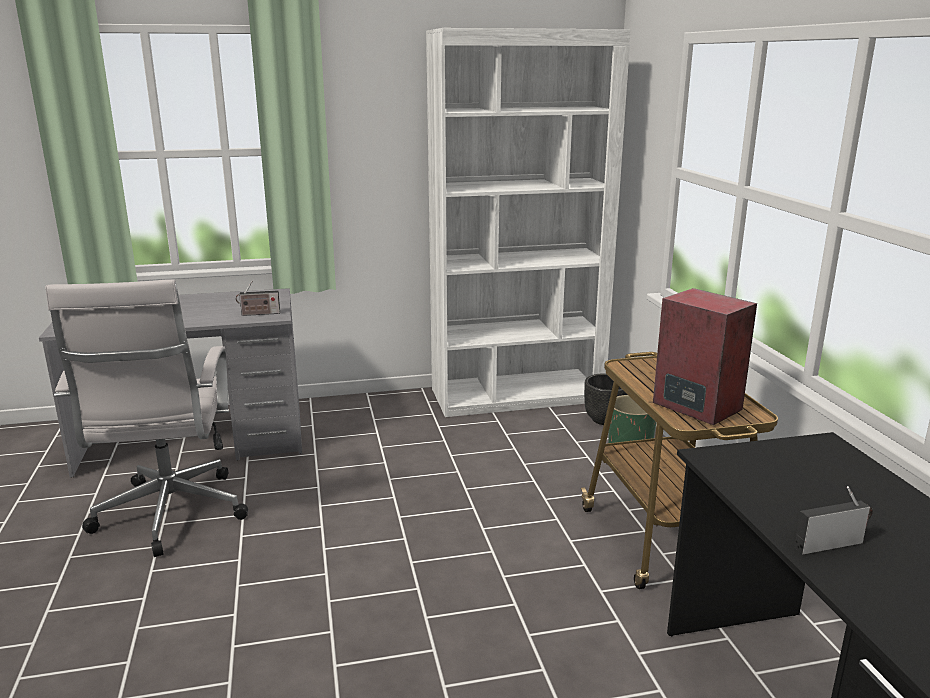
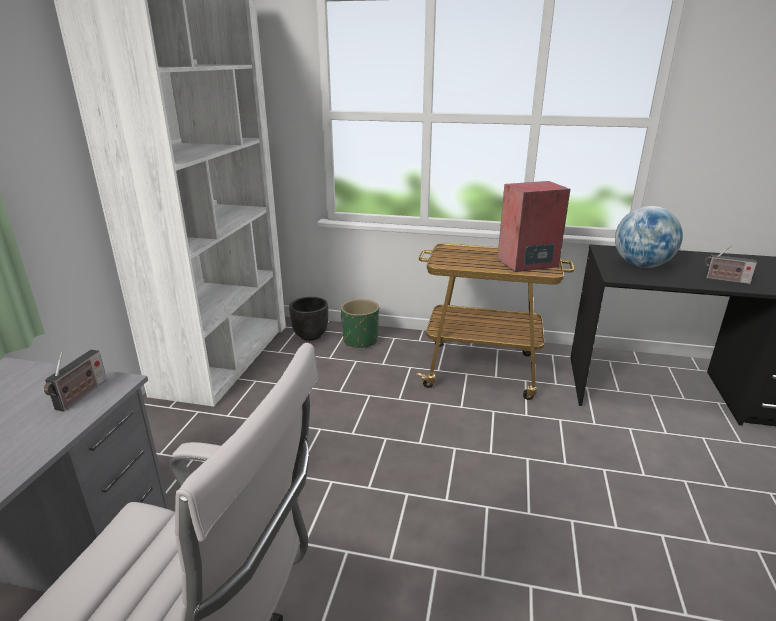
camera: 65 degrees left, 5 degrees up
(789, 473) = (641, 266): none -> globe
(830, 544) = (725, 280): radio -> radio turned 75 degrees counterclockwise

